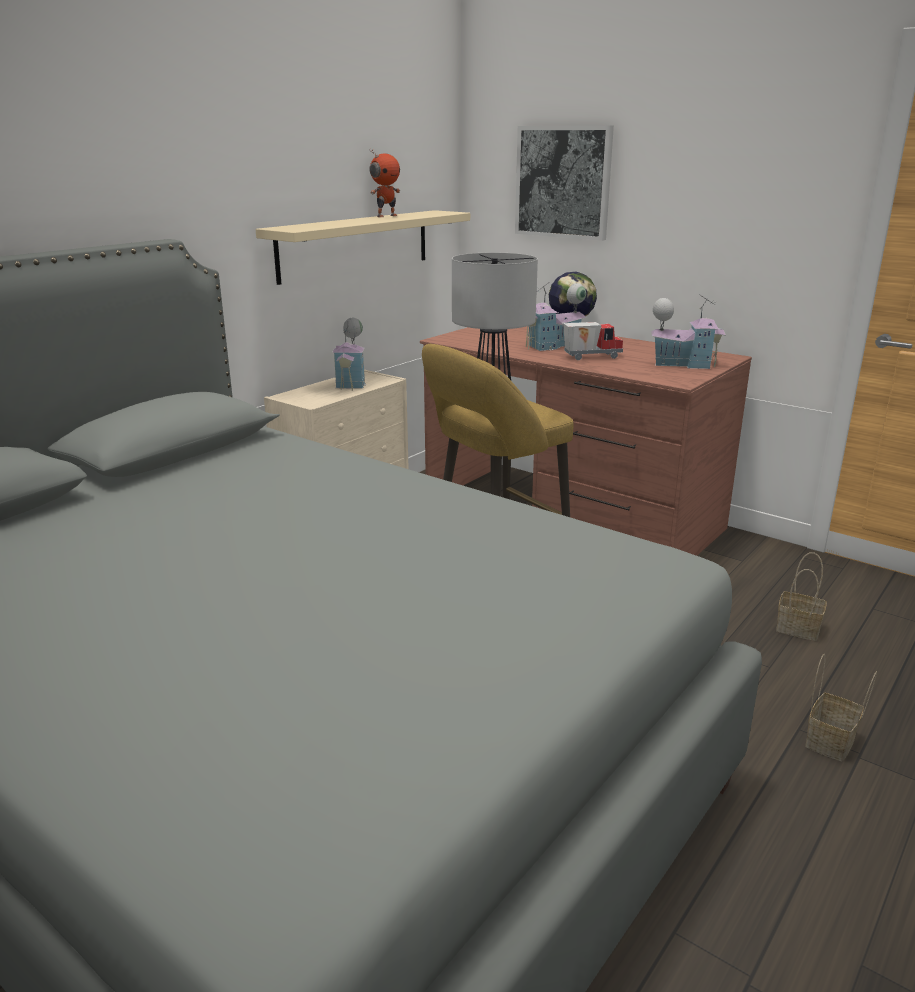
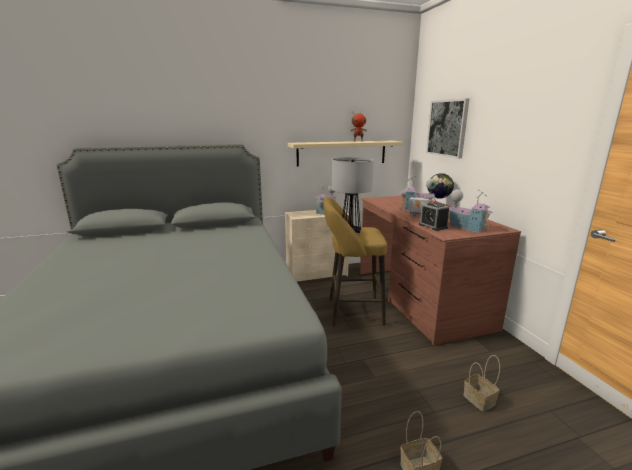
camera: 35 degrees right, 5 degrees down
(636, 371) = (433, 226): none -> alarm clock

